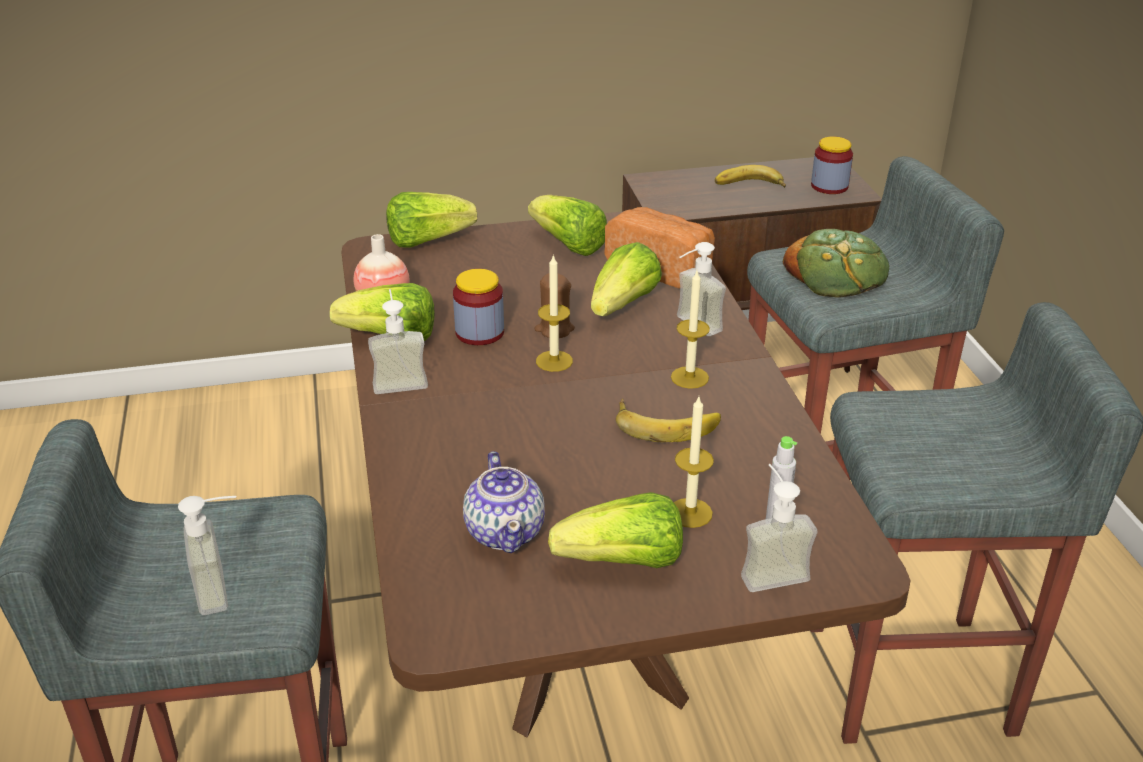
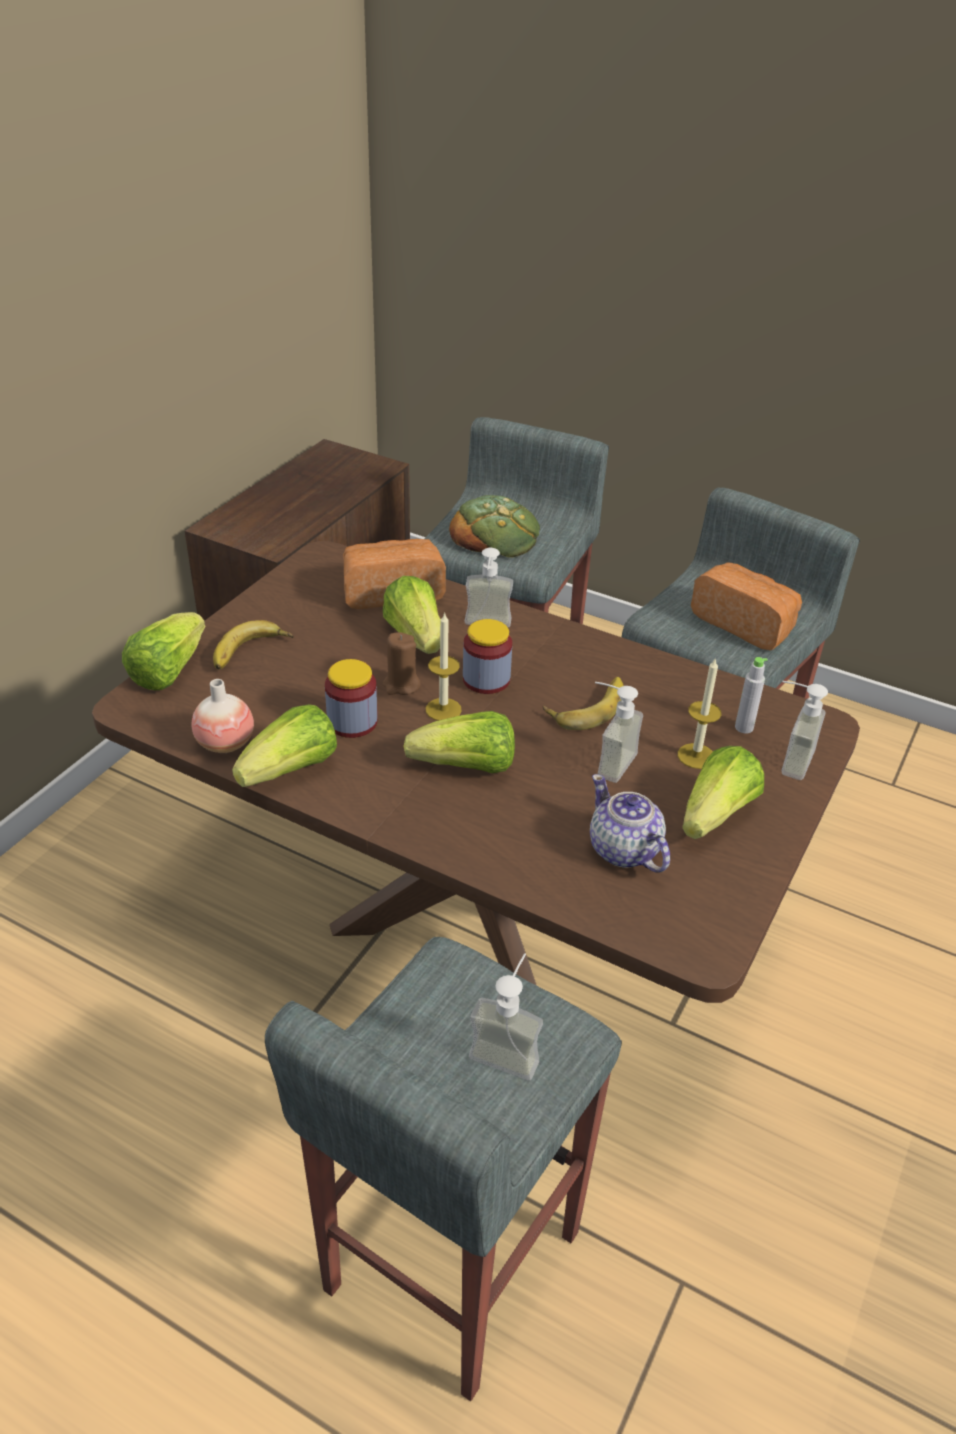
camera: 50 degrees left, 5 degrees up
(399, 380) = (360, 799): soap dispenser -> soap dispenser (607, 761)
(505, 531) = (624, 850): teapot -> teapot turned 150 degrees counterclockwise
(568, 245) = (292, 611): lettuce -> lettuce (466, 767)
(689, 377) = (546, 664): candle -> none
(750, 186) = (301, 495): banana -> banana (251, 653)
(829, 186) = (357, 469): jar -> jar (486, 679)
(958, 457) = (745, 624): none -> bread

